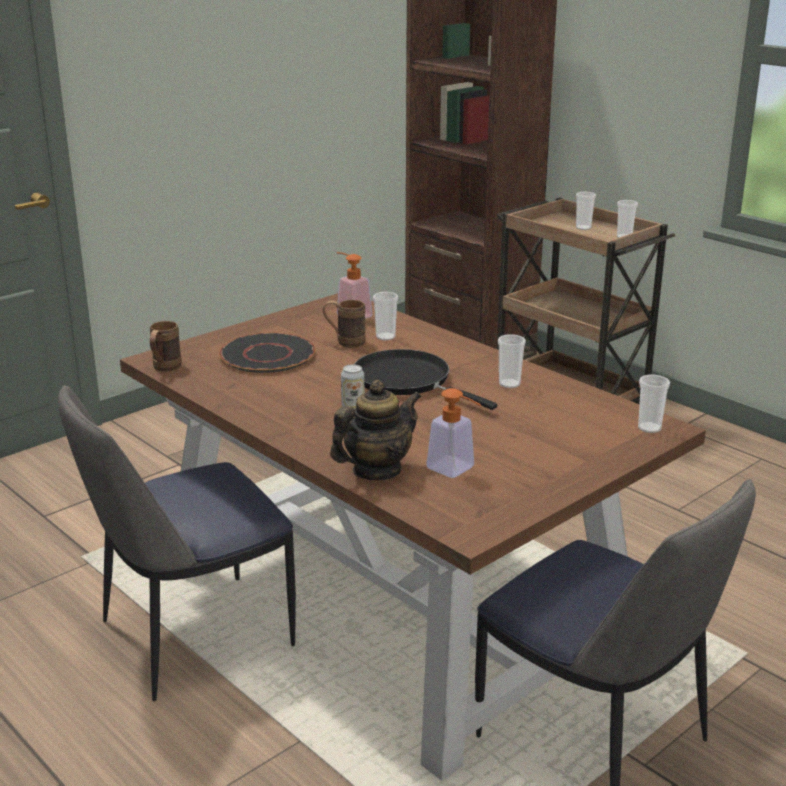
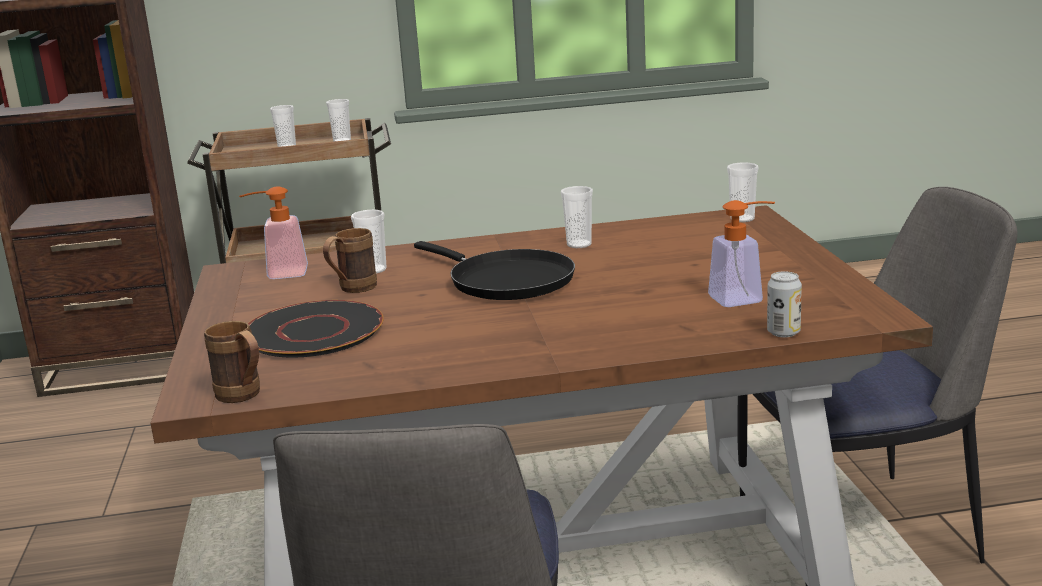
camera: 55 degrees left, 5 degrees down
(353, 407) = (531, 314): can -> can (783, 332)
(376, 470) = (703, 330): teapot -> none
(407, 381) = (505, 281): black frying pan -> black frying pan turned 120 degrees counterclockwise

